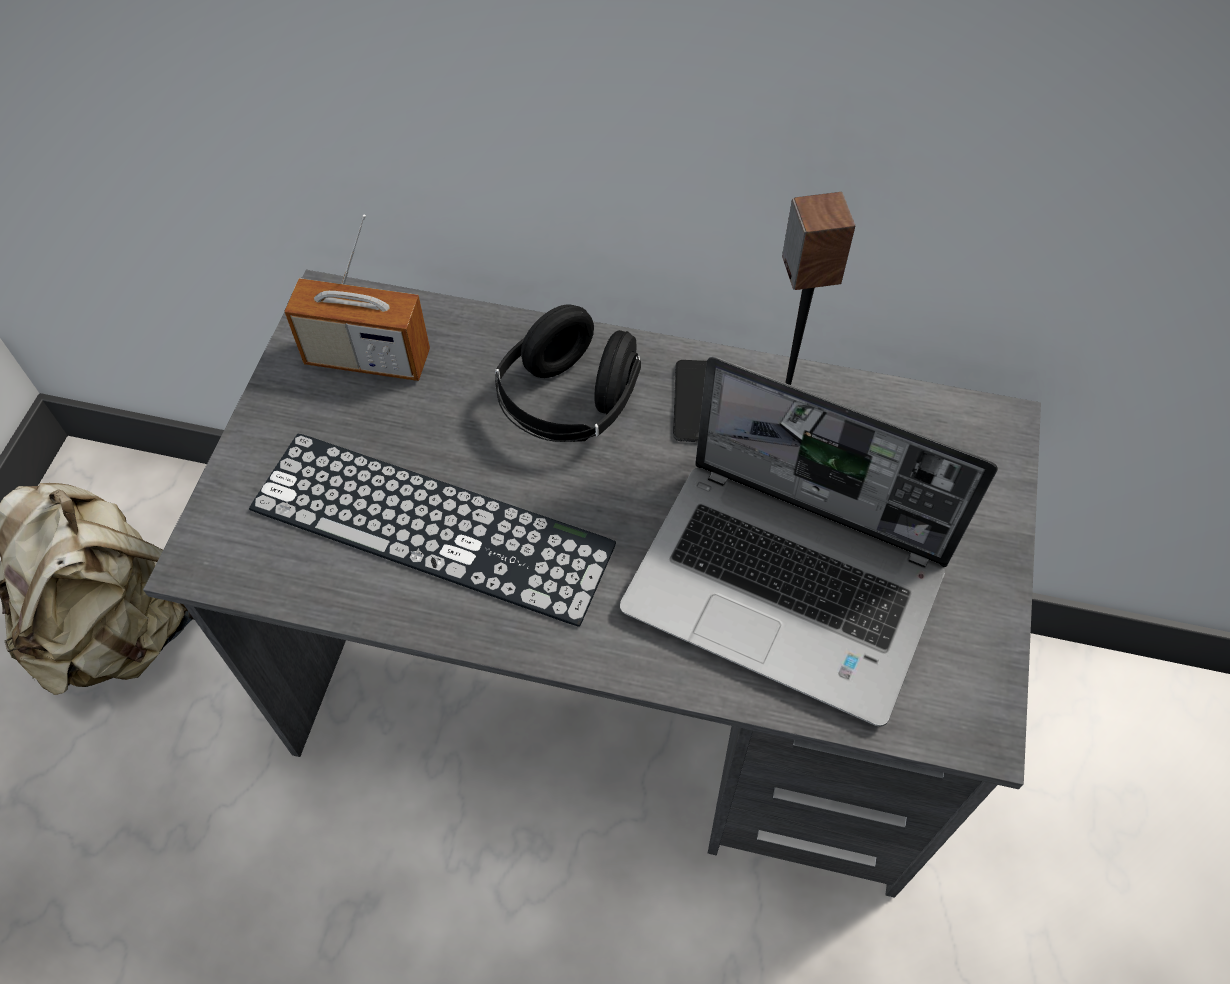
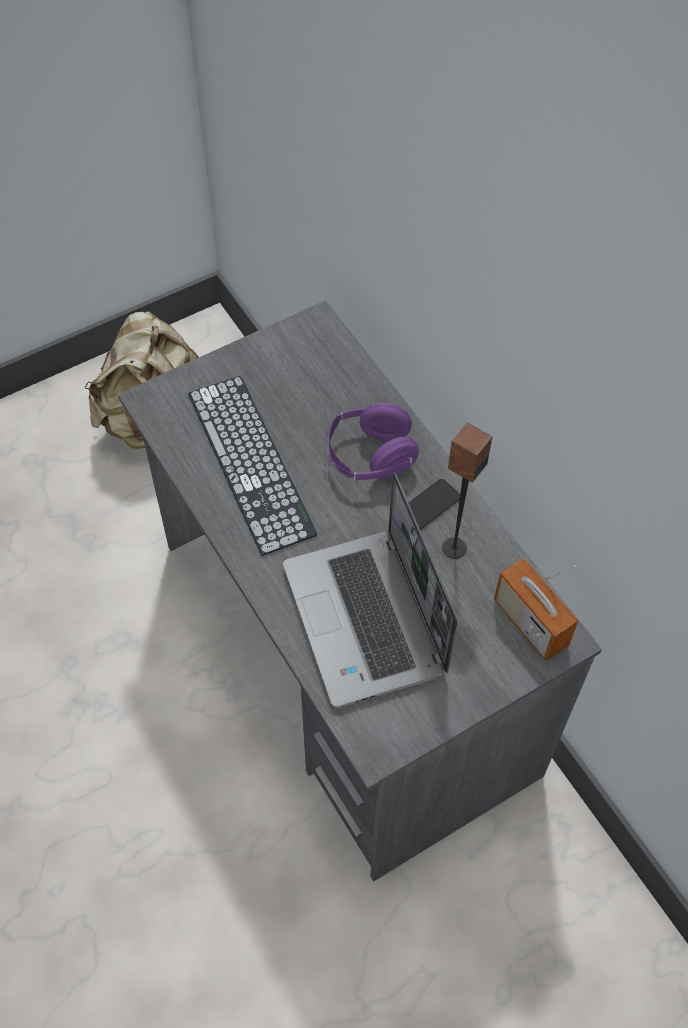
camera: 45 degrees right, 0 degrees up
(367, 358) = (305, 365): radio -> radio (530, 623)
(569, 403) = (369, 457): black headphones -> purple headphones

